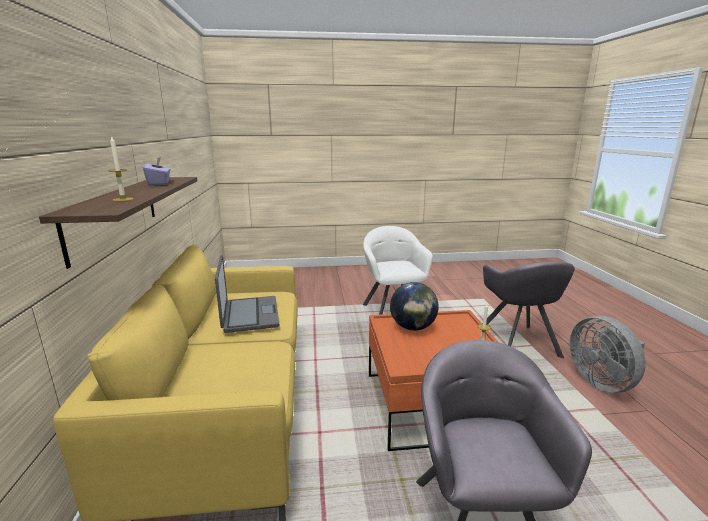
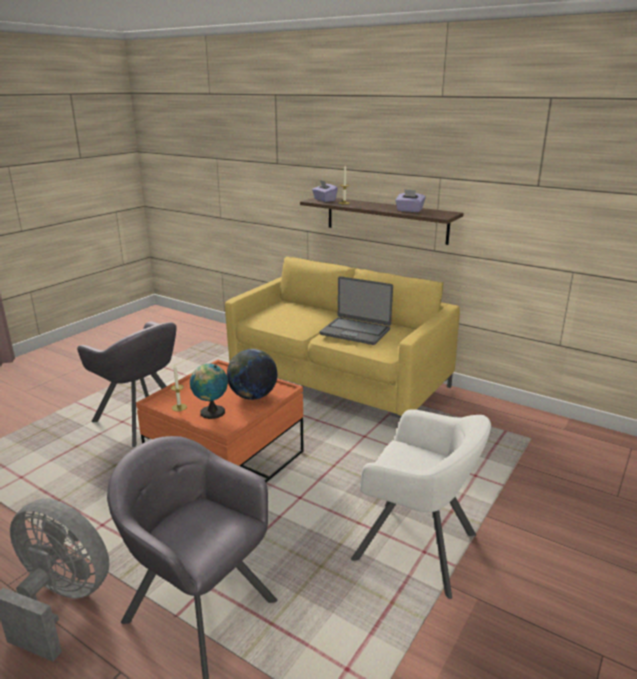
camera: 130 degrees right, 5 degrees up
(96, 208) = (324, 200): none -> purple tissue box
(460, 332) = (210, 412): none -> globe

